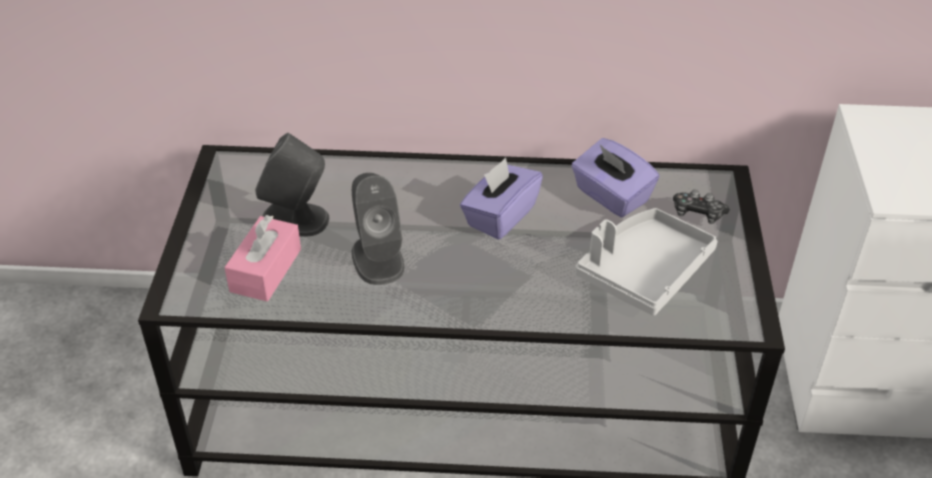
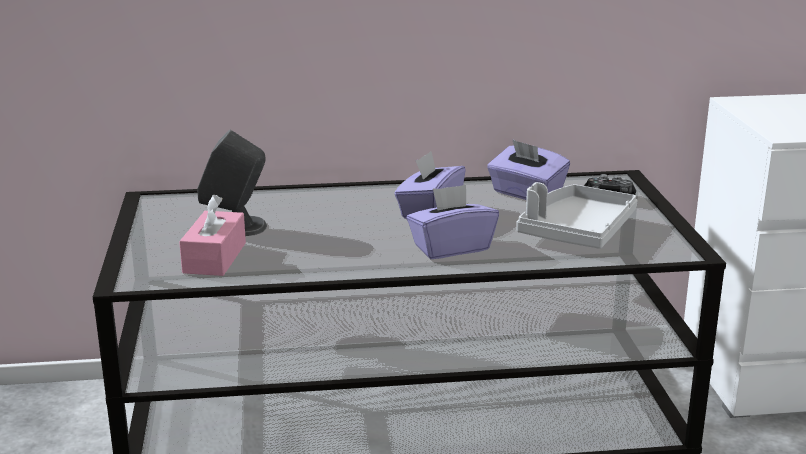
camera: 10 degrees left, 20 degrees down
(377, 259) = (323, 243): grey speaker -> none
(504, 284) = (451, 248): none -> purple tissue box

